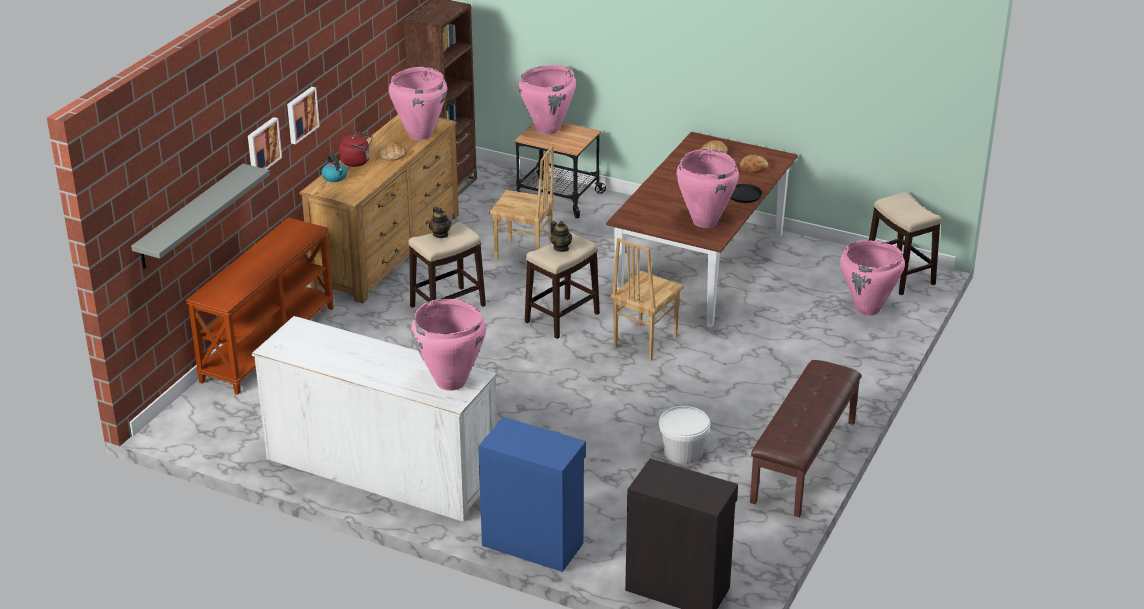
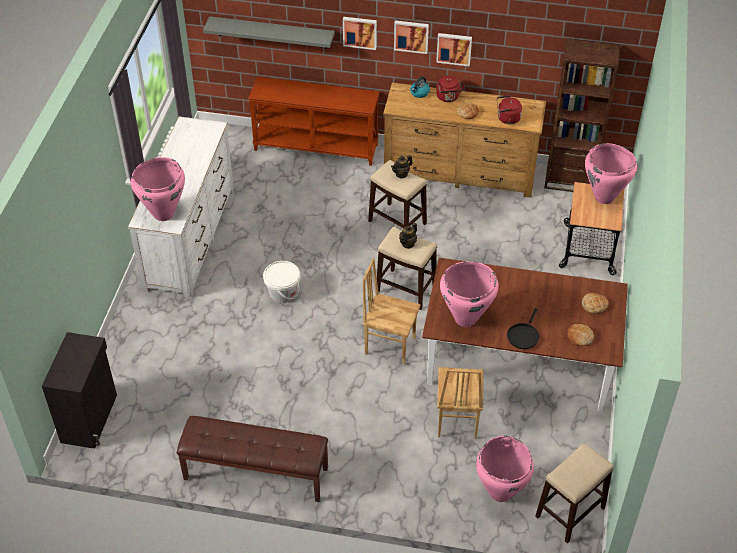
camera: 75 degrees right, 15 degrees up
(332, 103) = (454, 48): none -> picture
(420, 135) = (507, 119): pink vase -> red kettle
(524, 254) = (488, 248): brown chair -> brown chair (456, 420)
(533, 543) = (126, 331): blue cabinet -> none
(683, 452) = (249, 395): white bucket -> white bucket (283, 292)

